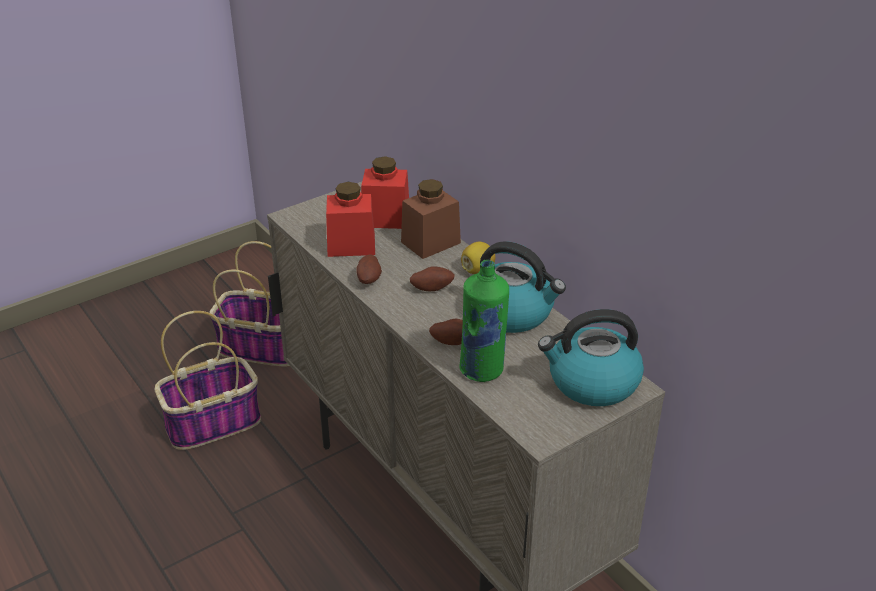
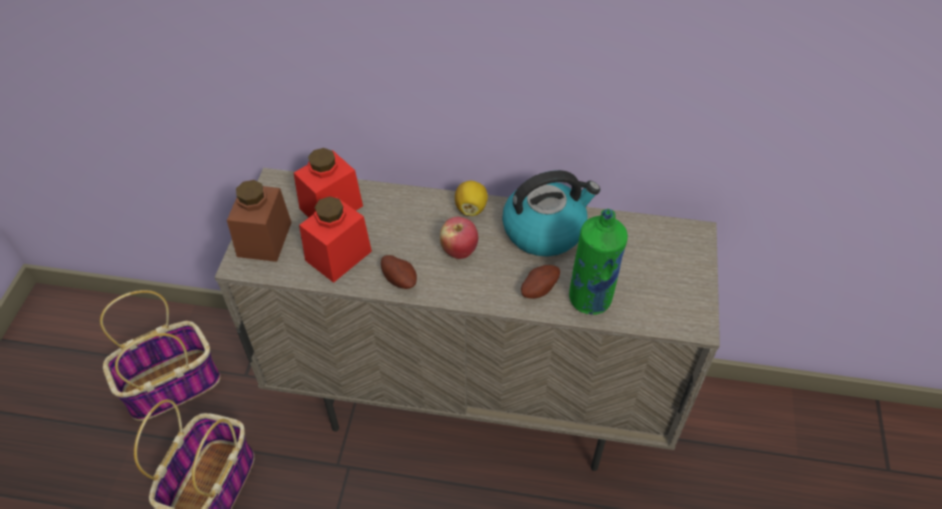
camera: 45 degrees left, 15 degrees up
(430, 242) = (400, 206): brown jar -> brown jar (264, 239)
(432, 288) = (459, 250): potato -> apple
(592, 382) = (669, 251): kettle -> none

